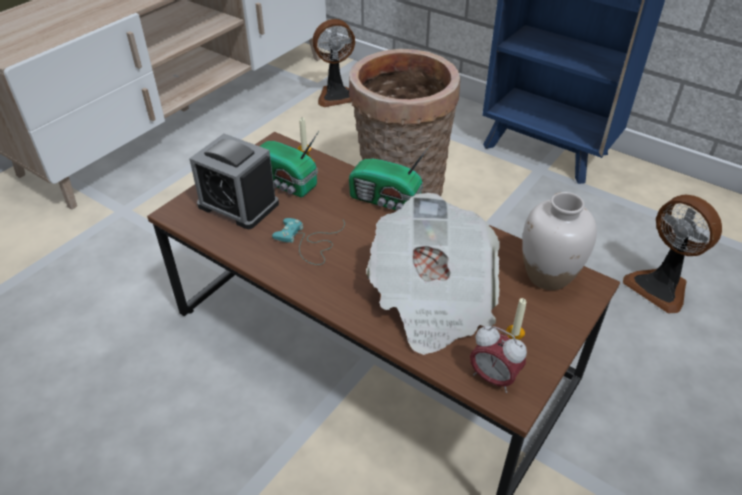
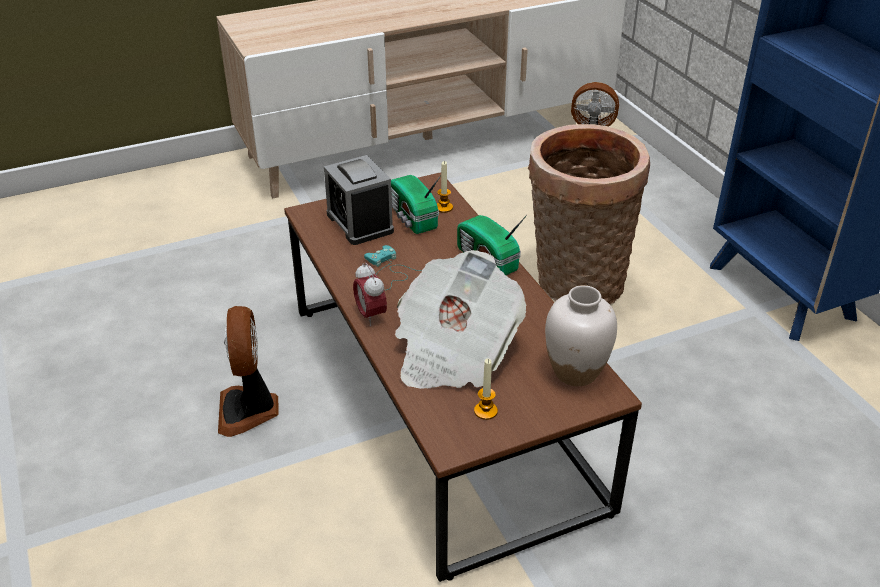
camera: 30 degrees right, 5 degrees down
(493, 378) = (448, 425): alarm clock -> alarm clock (371, 315)
(660, 286) = (791, 472): fan -> fan (249, 410)

